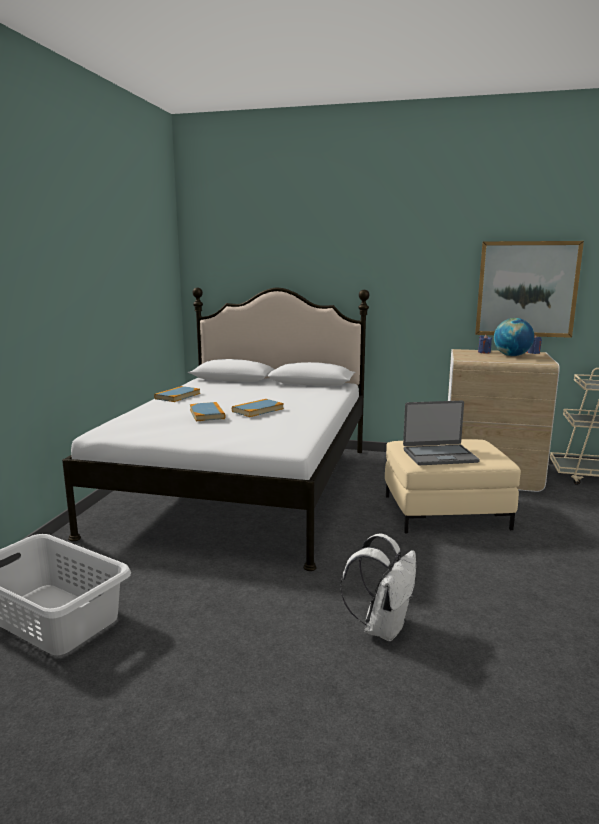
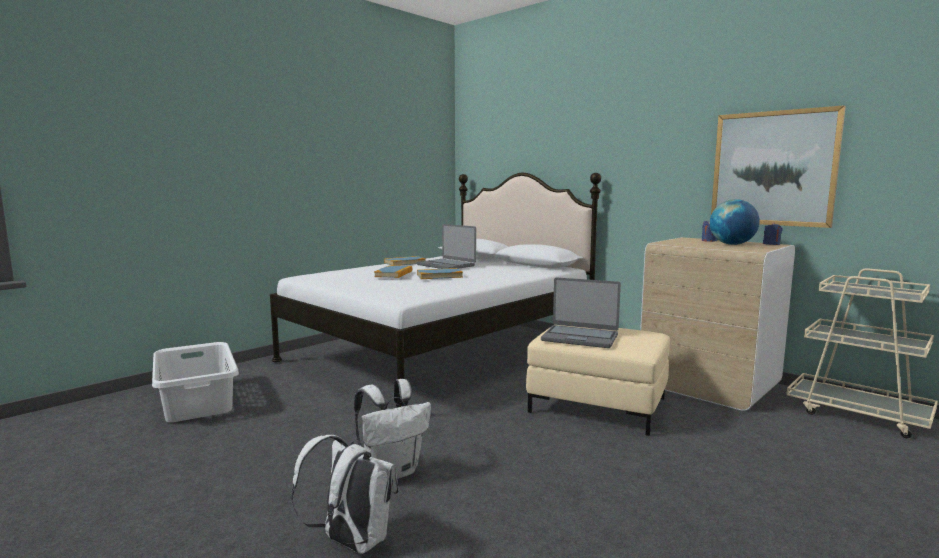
camera: 30 degrees right, 5 degrees down
(230, 394) = (446, 265): none -> laptop
(449, 707) = (351, 542): none -> white backpack

